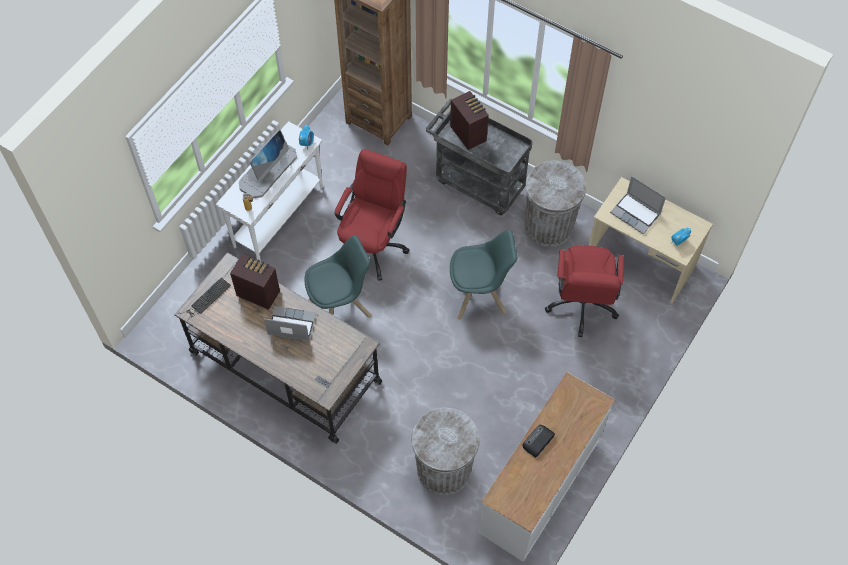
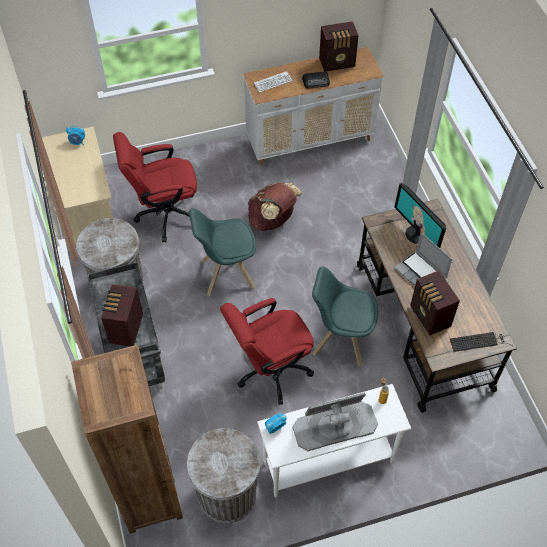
camera: 140 degrees left, 5 degrees down
(321, 358) = (416, 234): none -> monitor
(444, 469) = (361, 187): grey trash can -> grey trash can (227, 494)
(479, 296) = (227, 274): turquoise chair -> turquoise chair turned 45 degrees counterclockwise
(490, 372) = (272, 220): none -> brown backpack
(540, 483) = (338, 63): none -> radio
(576, 409) = (273, 82): none -> keyboard
(581, 308) = (165, 216): red office chair -> red office chair turned 150 degrees counterclockwise
(636, 214) = (80, 178): laptop -> none

